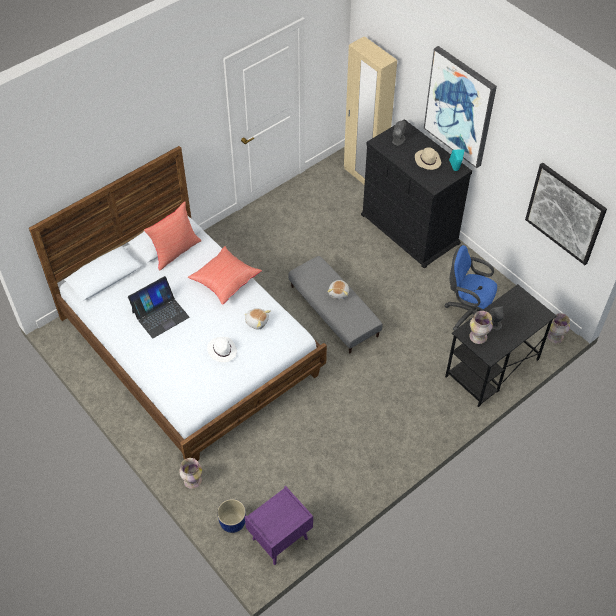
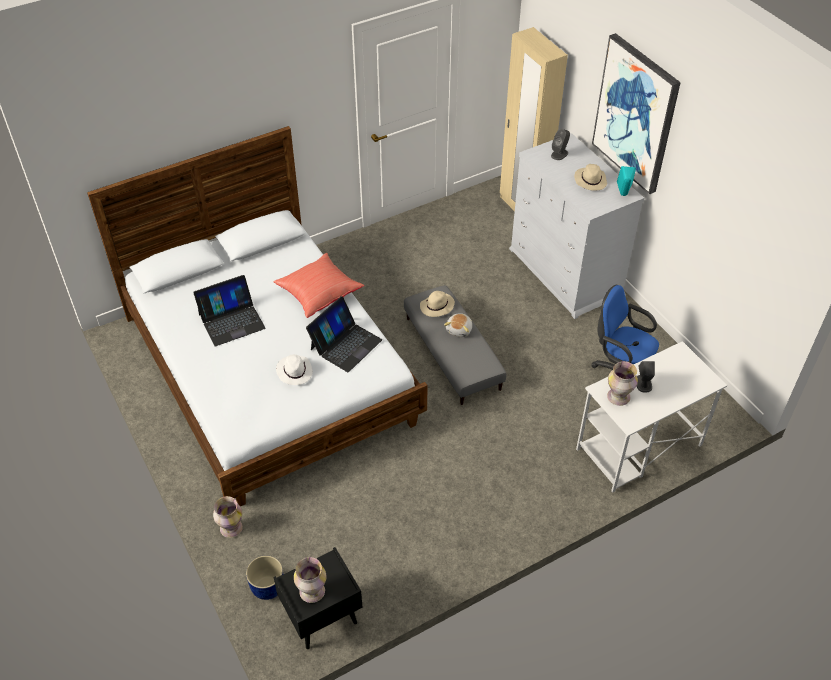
camera: 10 degrees right, 5 degrees down
(175, 251) = (269, 253): red pillow -> none
(257, 321) = (345, 344): plush toy -> laptop
(280, 539) = (321, 618): purple nightstand -> black nightstand
(316, 276) = (436, 307): none -> beige hat
(410, 229) = (566, 272): black dresser -> white dresser
(491, 368) = (638, 448): black desk -> white desk
(555, 337) = (727, 421): vase -> vase (311, 592)
(565, 213) = (753, 254): picture -> none

